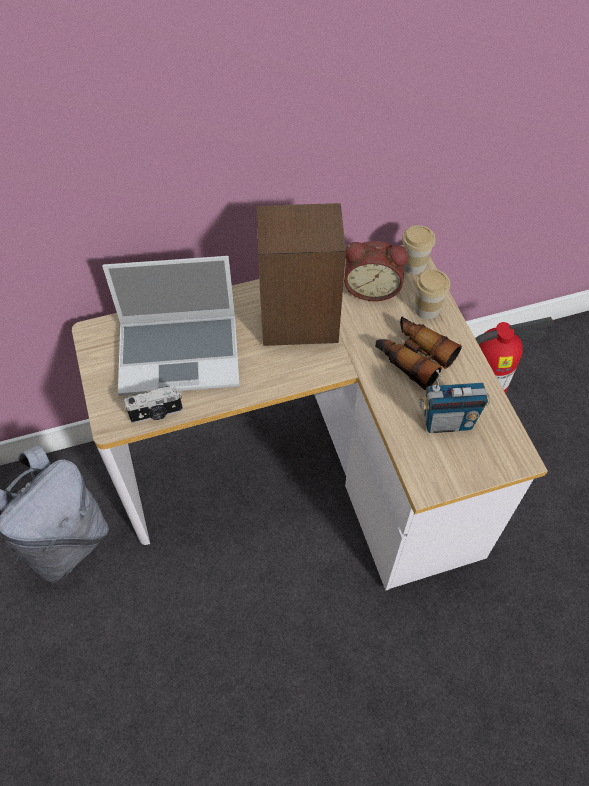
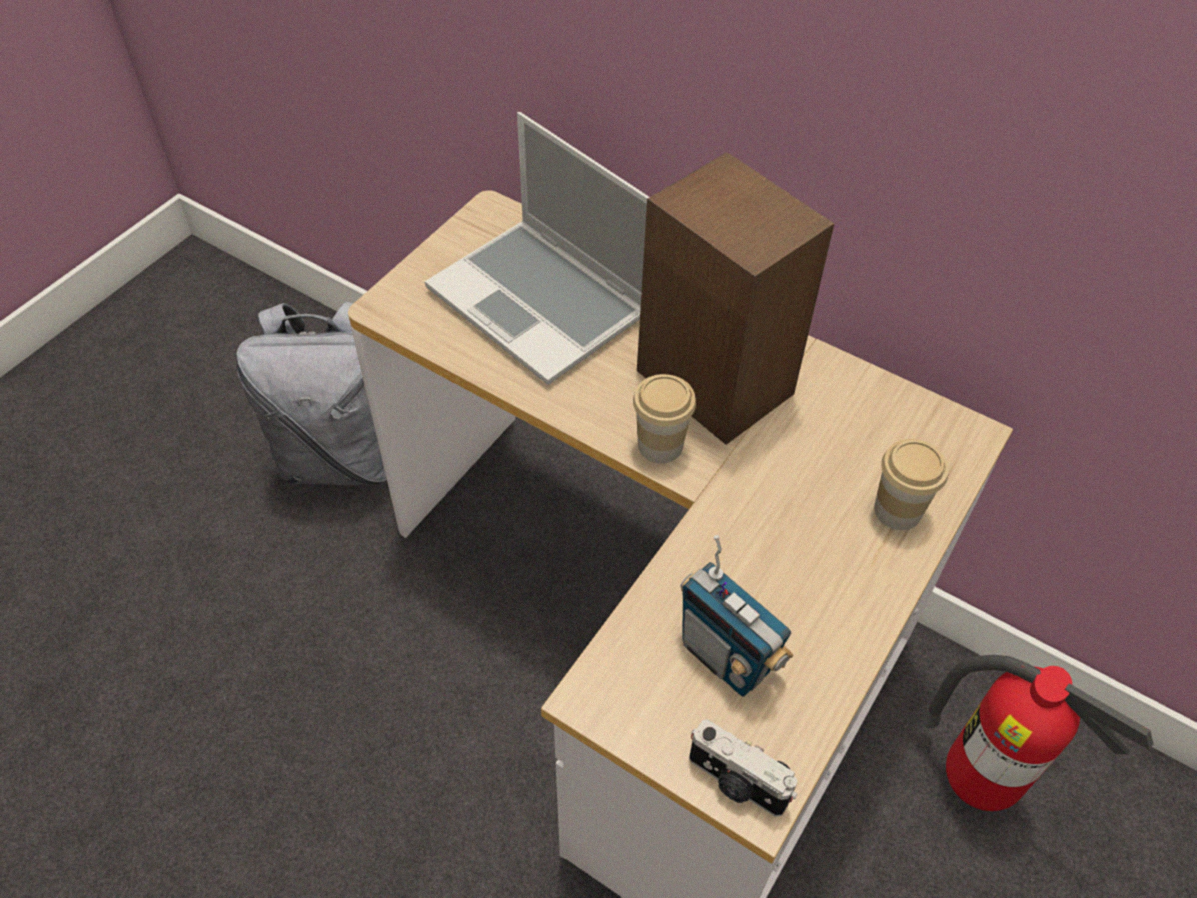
camera: 50 degrees right, 5 degrees down
(156, 414) = (435, 337): camera -> camera (736, 783)
(371, 288) = (859, 424): alarm clock -> none
(413, 265) = (956, 447): cup -> cup (660, 445)
(413, 357) = (796, 545): binoculars -> none

